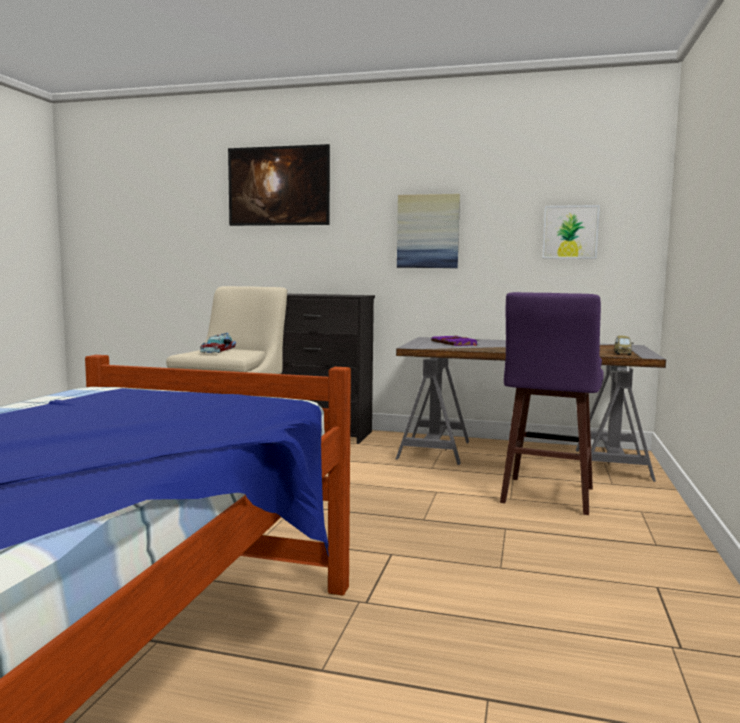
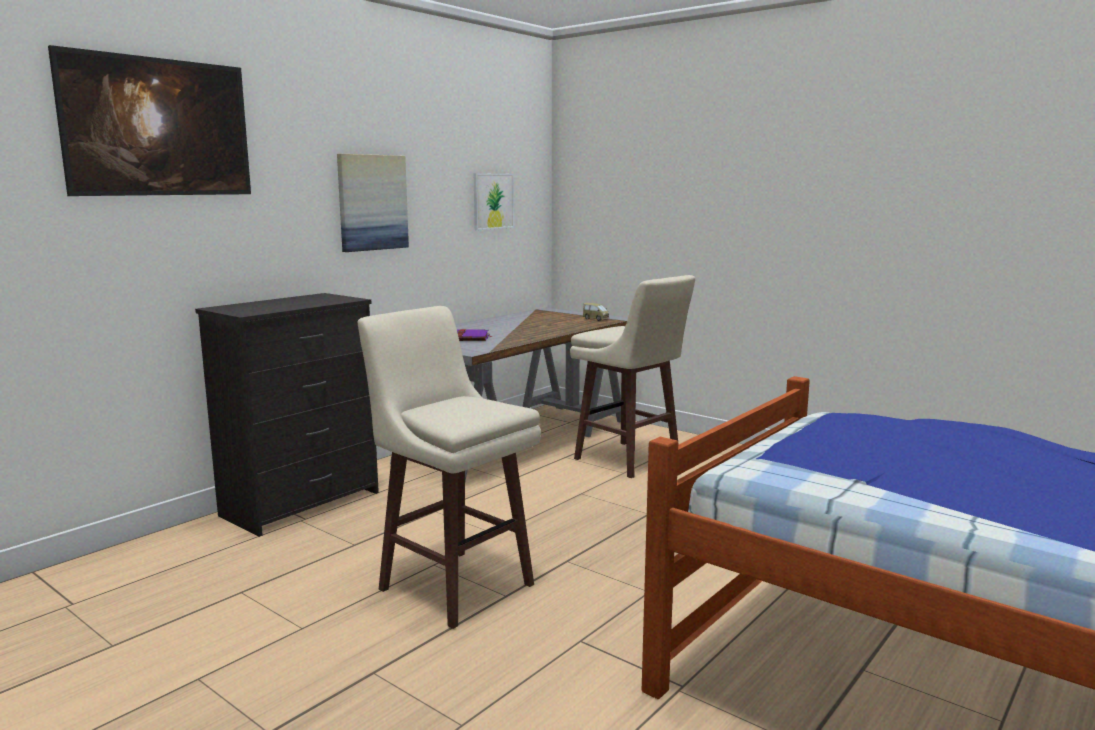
camera: 65 degrees left, 5 degrees up
(220, 350) = (459, 409): toy car -> none
(546, 496) = (629, 460): purple stool -> beige stool

